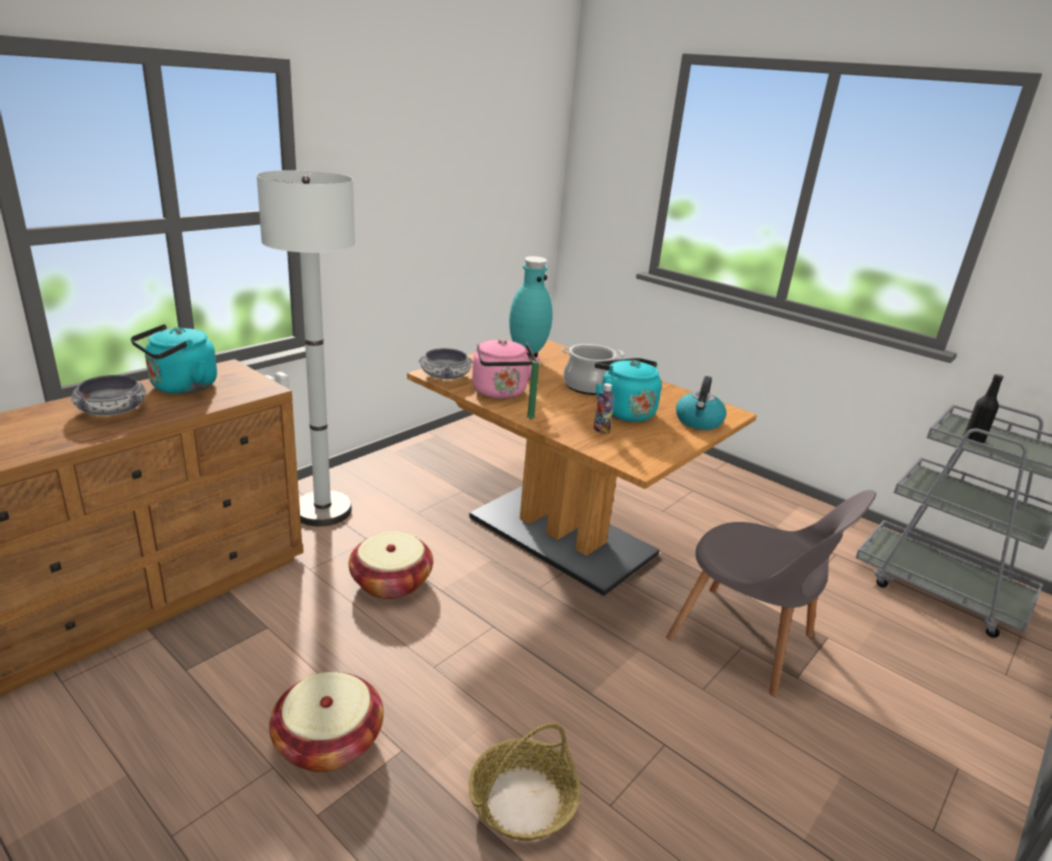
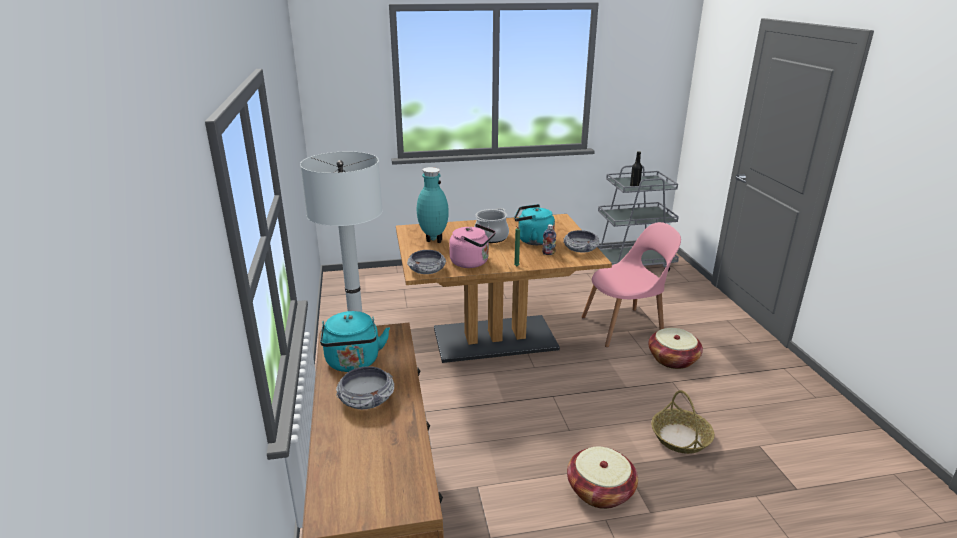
camera: 50 degrees left, 0 degrees up
(391, 582) = (479, 418): basket -> basket (672, 359)
(652, 448) = (580, 249): none -> bowl
(698, 422) = (562, 228): kettle -> none
(747, 641) = (625, 327): grey chair -> pink chair

